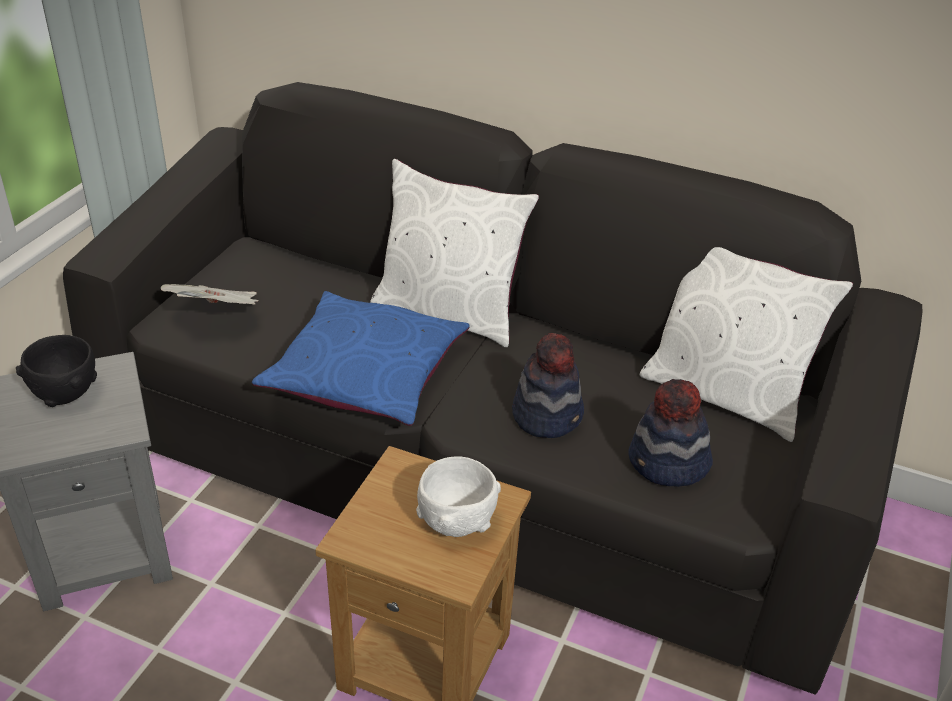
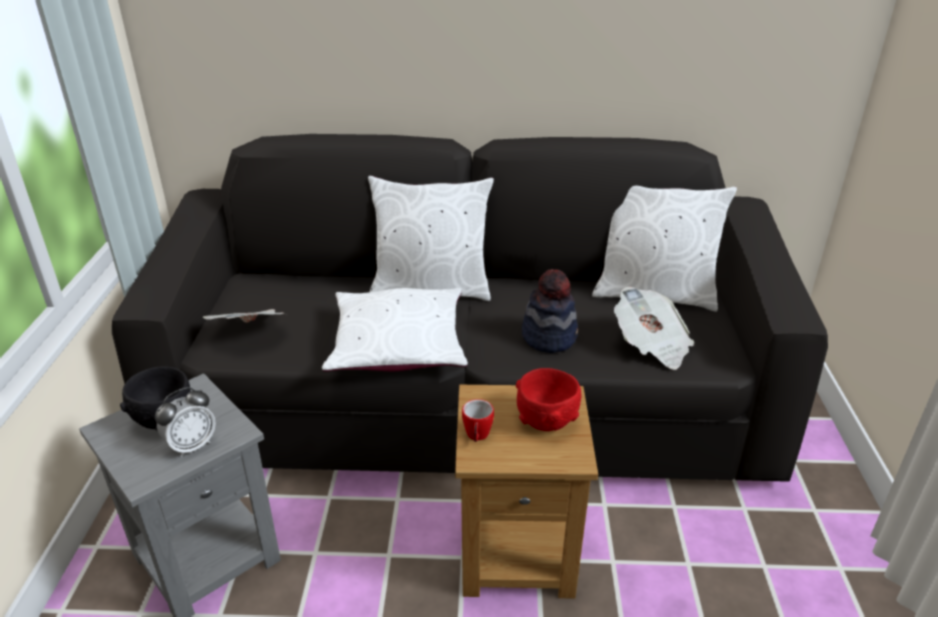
camera: 20 degrees left, 5 degrees down
(74, 431) = (192, 445): none -> alarm clock
(365, 373) = (398, 344): blue pillow -> white pillow
(365, 515) = (477, 436): none -> mug
(456, 522) = (546, 421): white bowl -> red bowl
(668, 463) = (651, 345): hat -> newspaper

